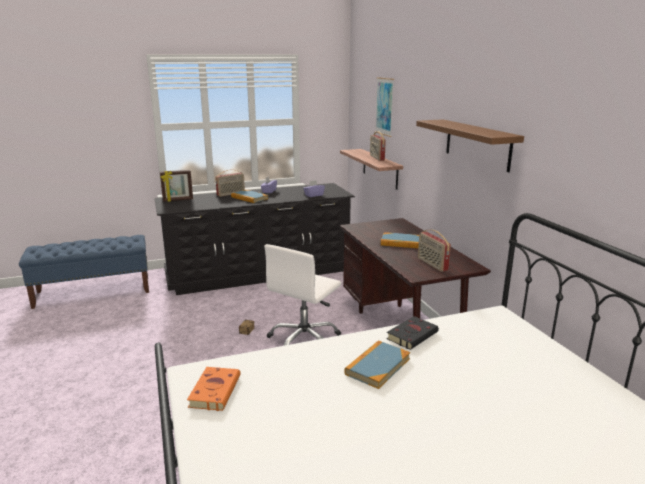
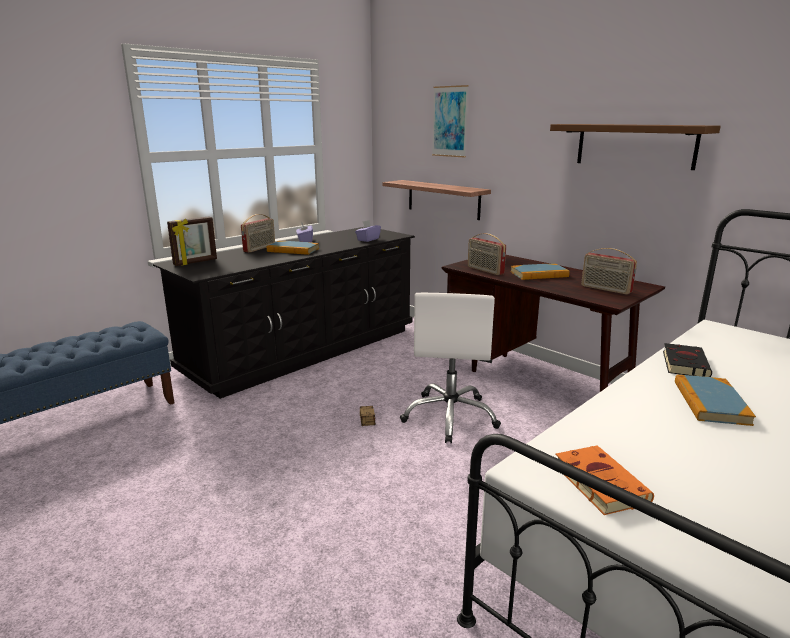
camera: 25 degrees left, 0 degrees up
(376, 158) = (444, 185): radio -> radio (485, 270)

